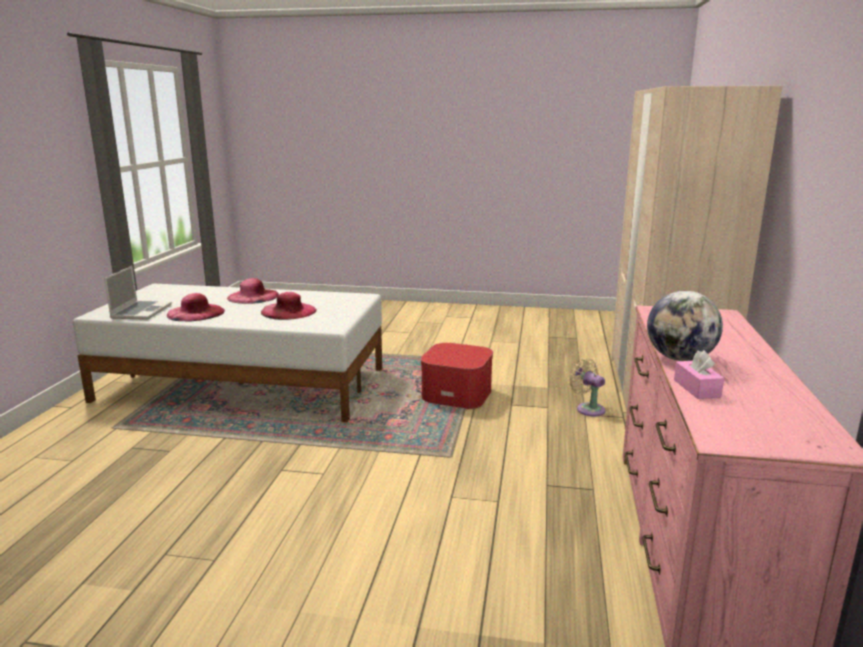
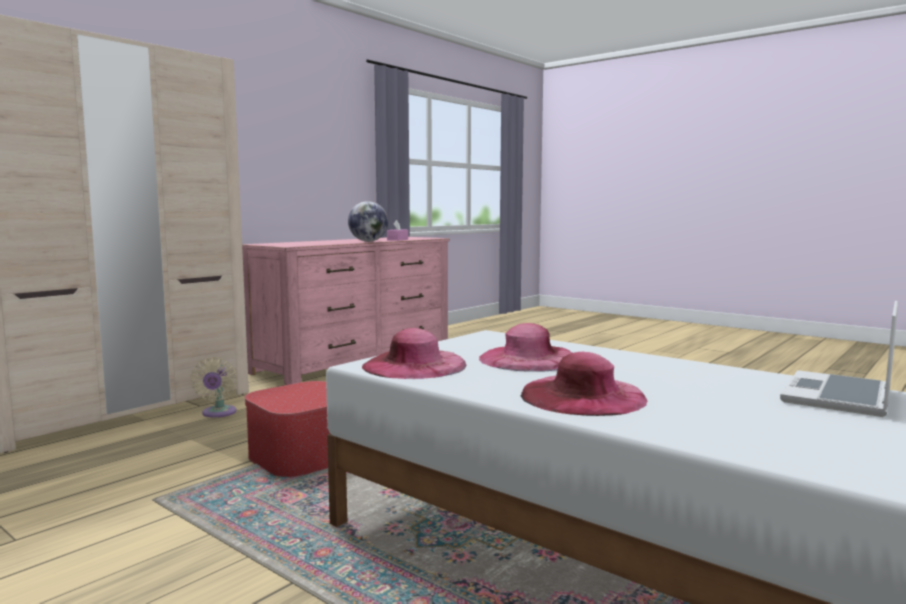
camera: 150 degrees left, 10 degrees down
(195, 313) = (706, 378): pink hat -> pink hat (414, 365)

